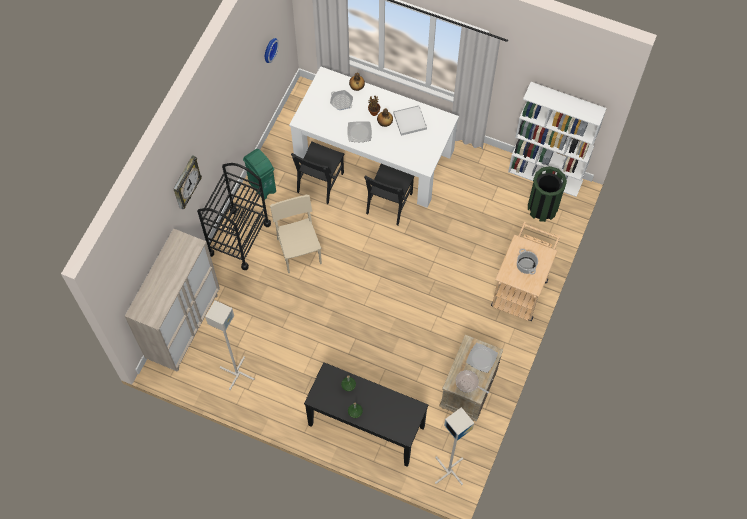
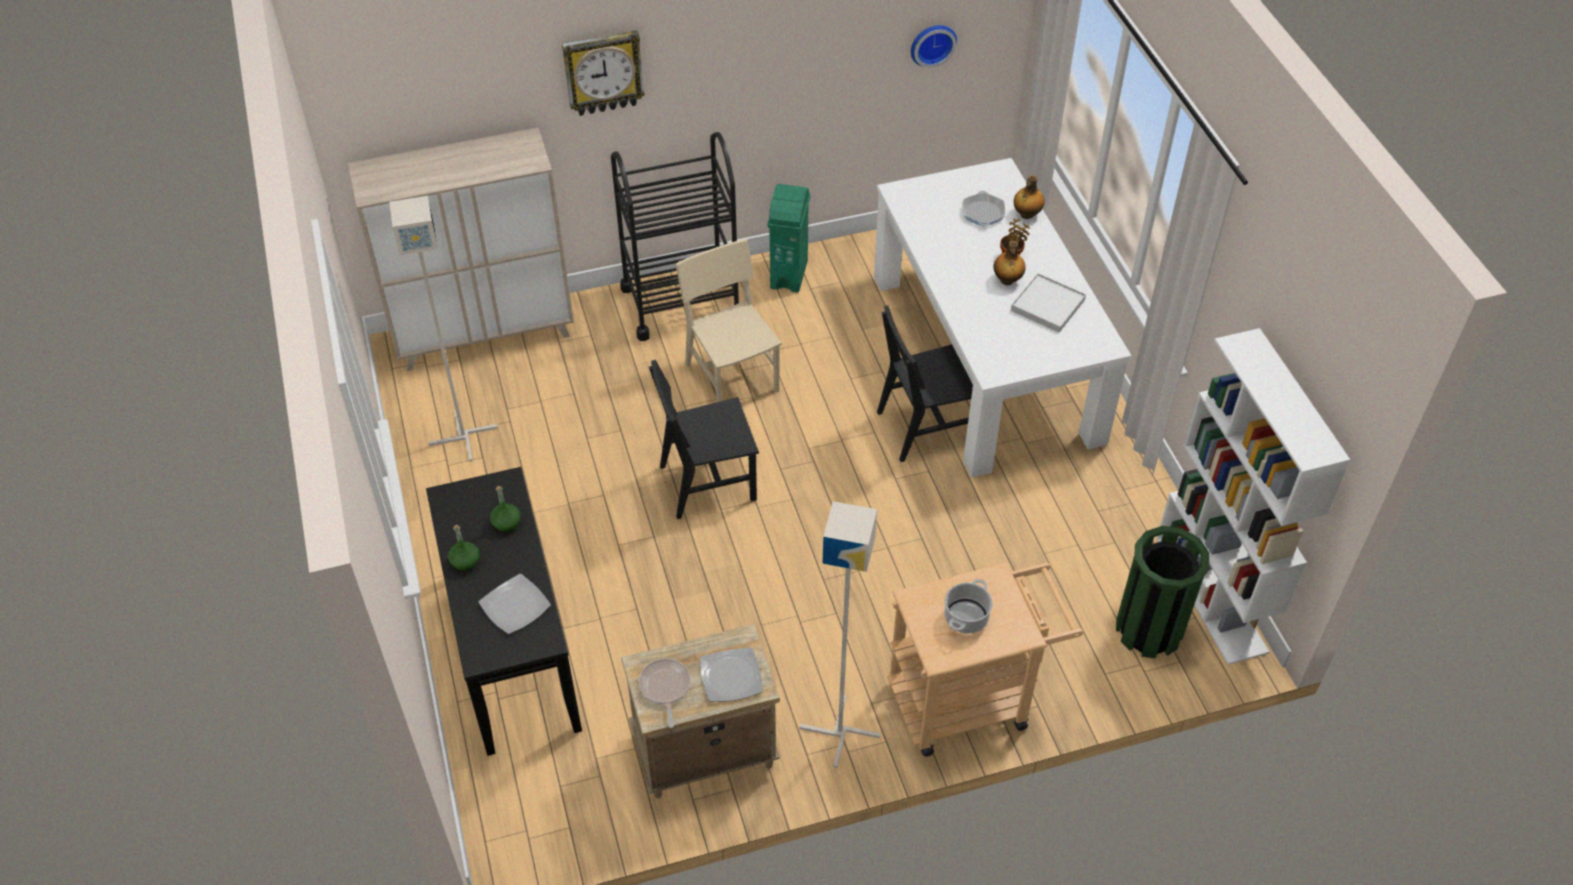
camera: 50 degrees right, 15 degrees down
(299, 251) = (732, 377): beige chair -> beige chair turned 60 degrees counterclockwise
(320, 182) = (868, 329): black chair -> black chair (707, 482)
(359, 132) = (957, 262): plate -> plate (516, 606)
(449, 470) = (530, 822): grey floor lamp -> grey floor lamp (841, 731)

